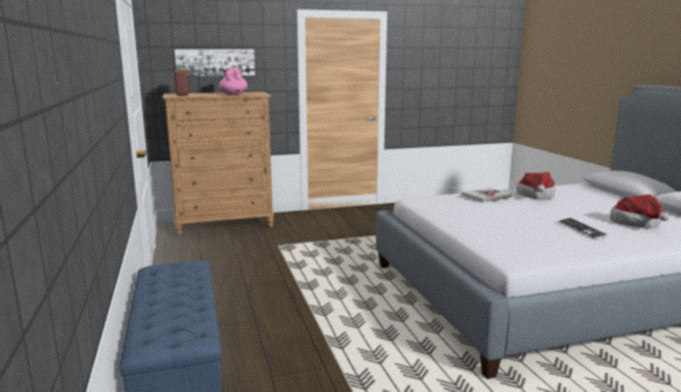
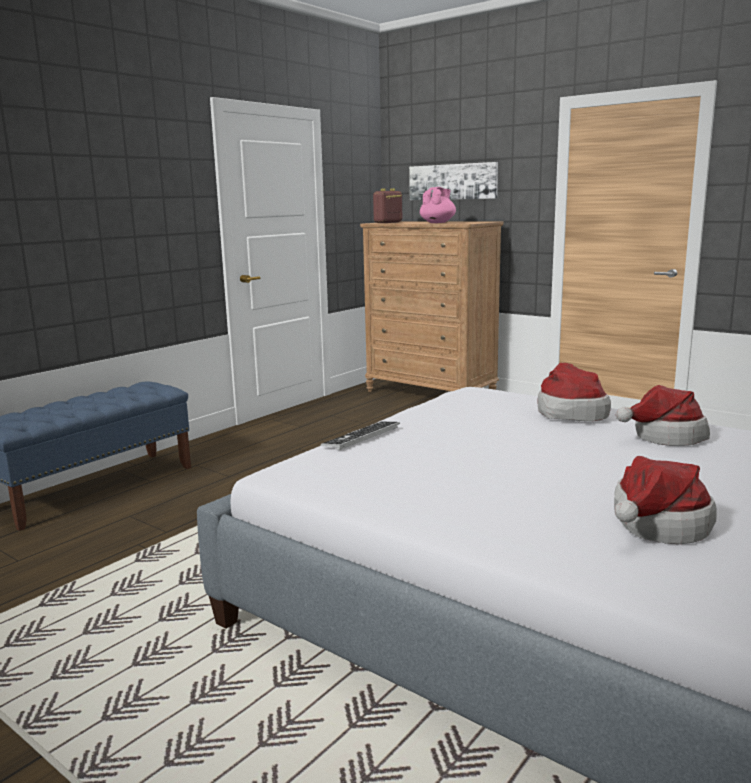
camera: 55 degrees right, 0 degrees up
(486, 196) = (570, 412): book -> hat
(581, 230) = (509, 488): keyboard -> keyboard (361, 436)

